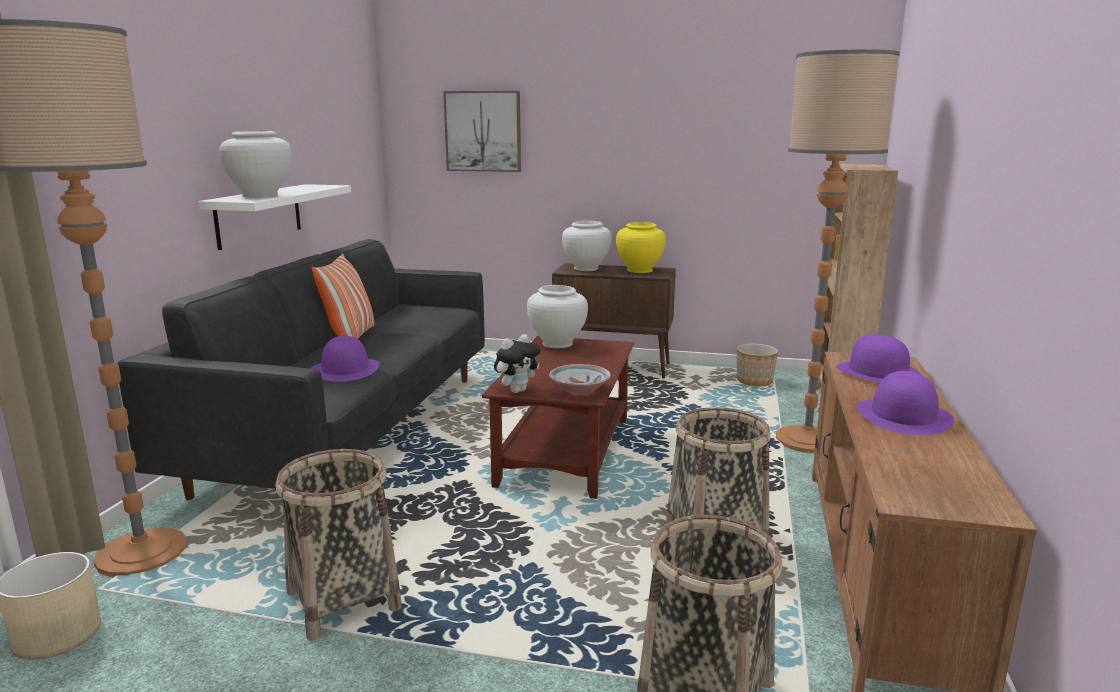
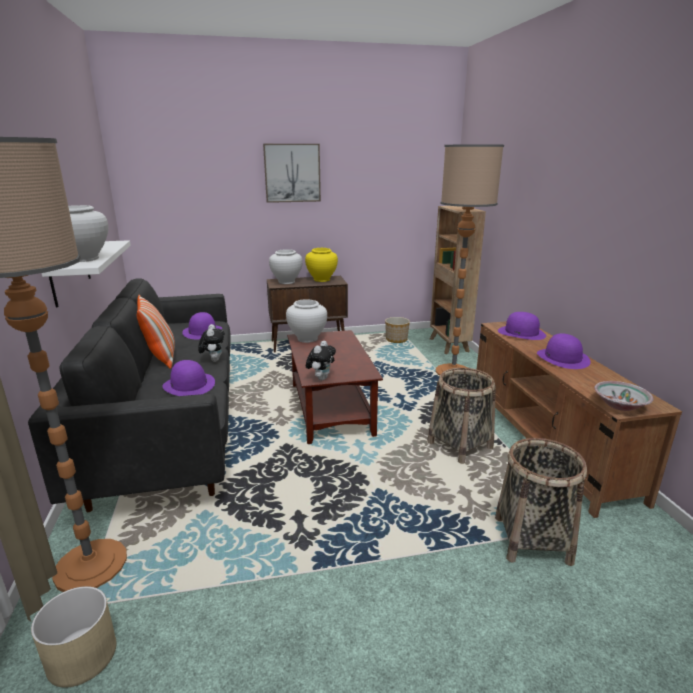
camera: 25 degrees left, 5 degrees up
(343, 601) = (283, 552): basket -> none
(406, 349) = (213, 360): none -> plush toy
(431, 317) = (202, 332): none -> purple hat
(483, 131) = (198, 189): picture -> picture (292, 173)
(579, 390) = (358, 370): bowl -> bowl (620, 405)

